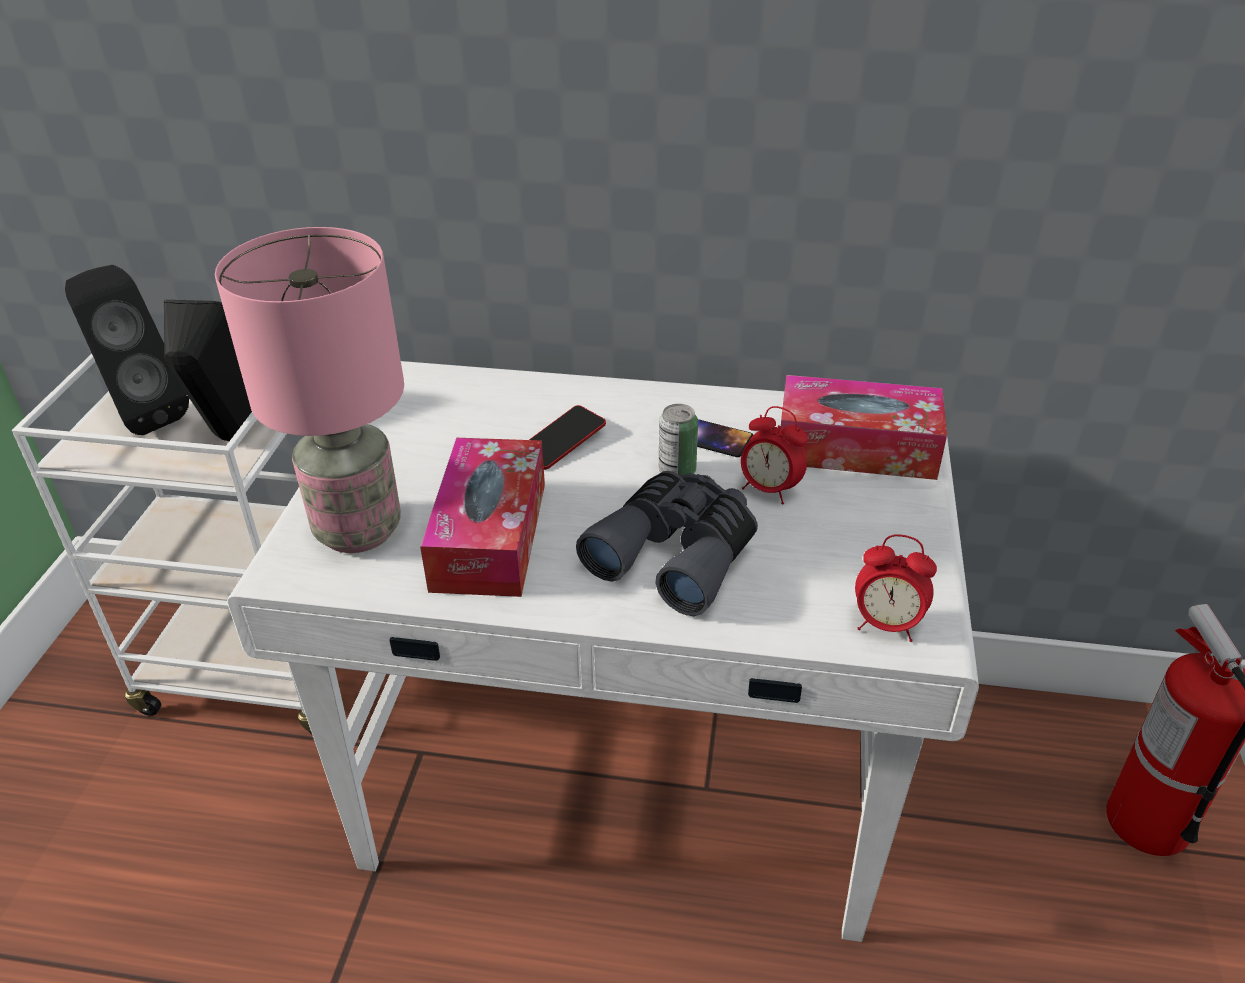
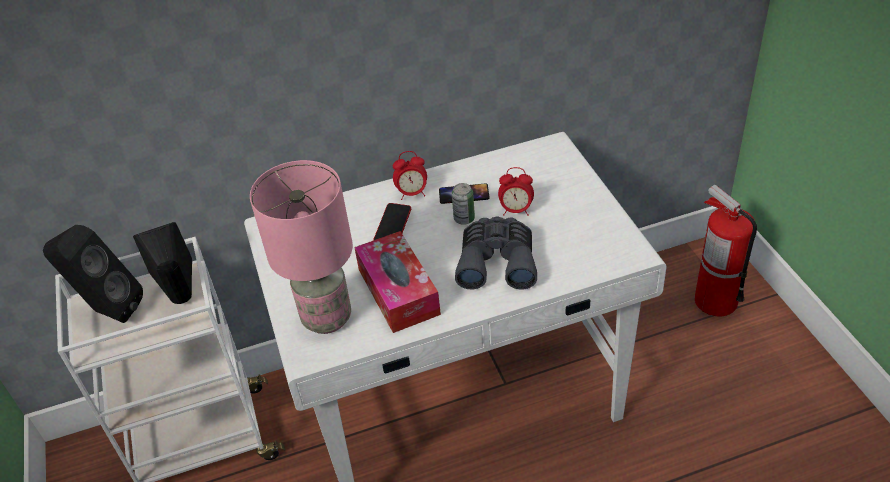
camera: 25 degrees left, 5 degrees up
(856, 447) = (540, 171): tissue box -> none
(886, 625) = (614, 255): alarm clock -> alarm clock (412, 193)

